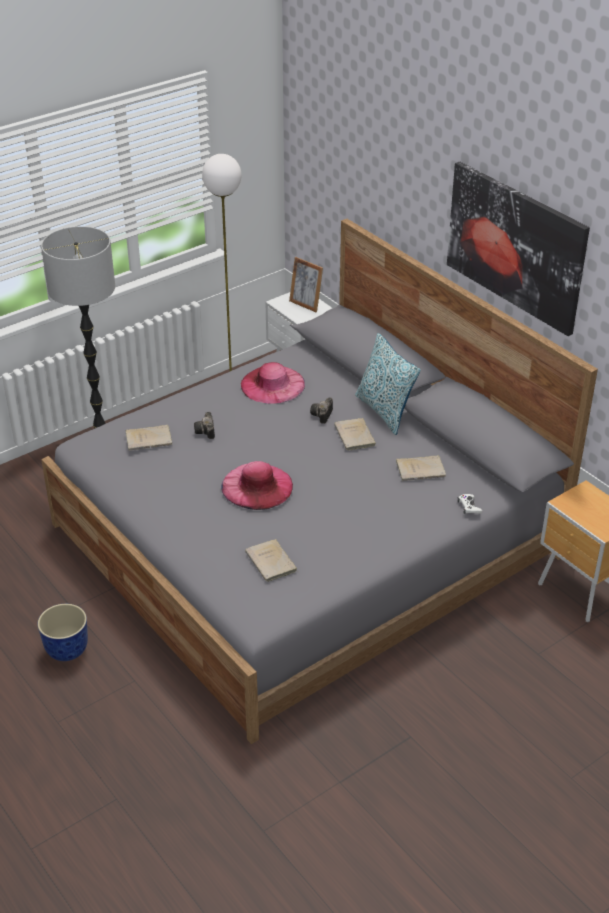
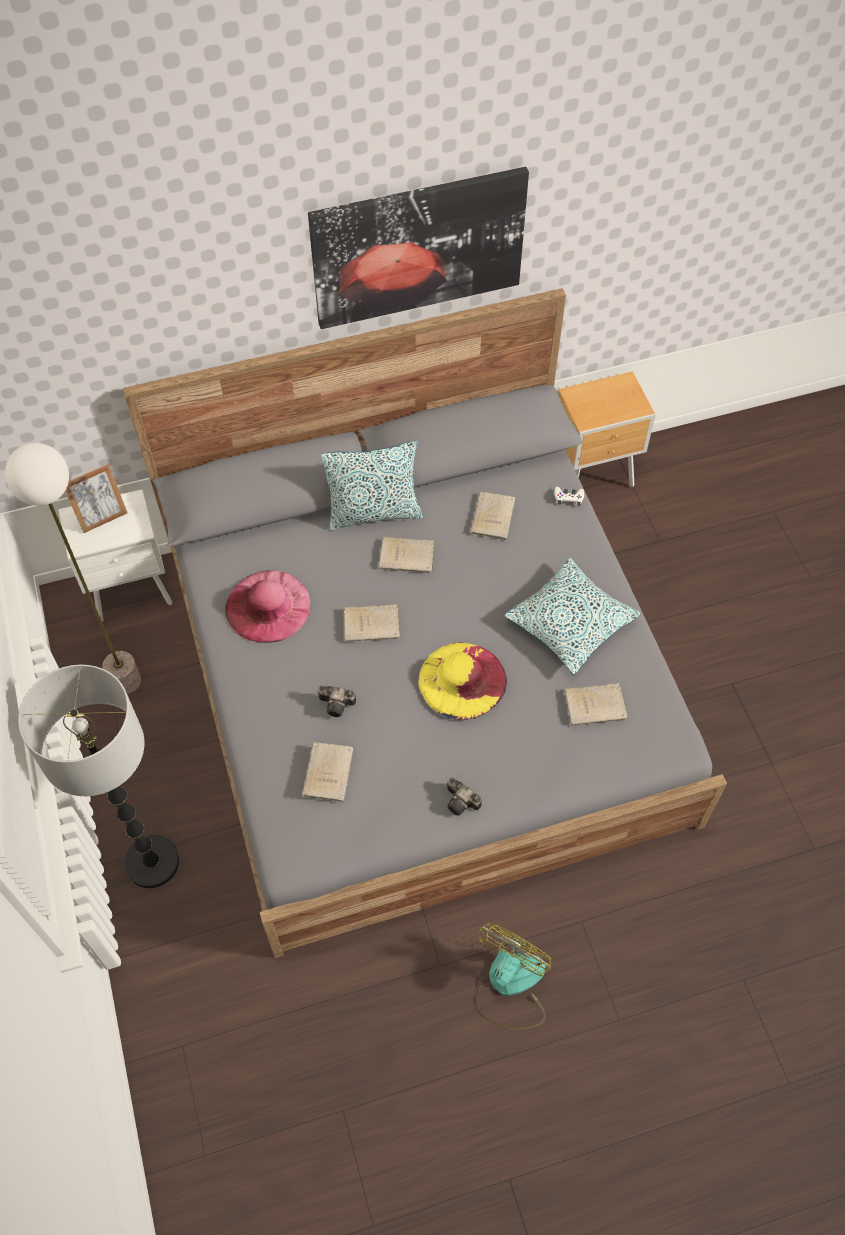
camera: 70 degrees left, 20 degrees up
(67, 650) = (509, 985): planter -> fan
(257, 486) = (462, 680): pink hat -> yellow hat
(283, 433) = (373, 624): none -> beige book
(322, 416) = (355, 575): camera -> camera (462, 802)
(342, 533) = (570, 623): none -> pillow

